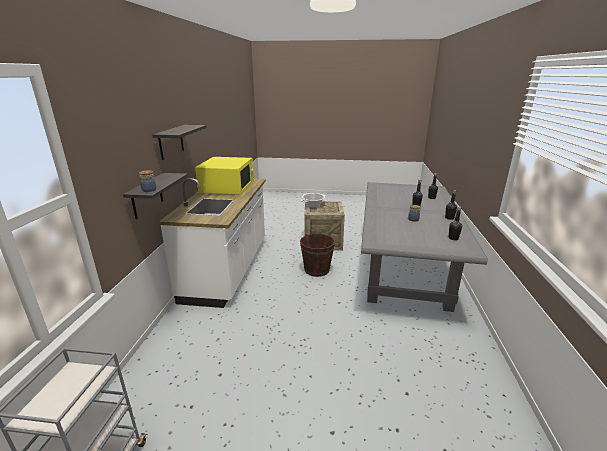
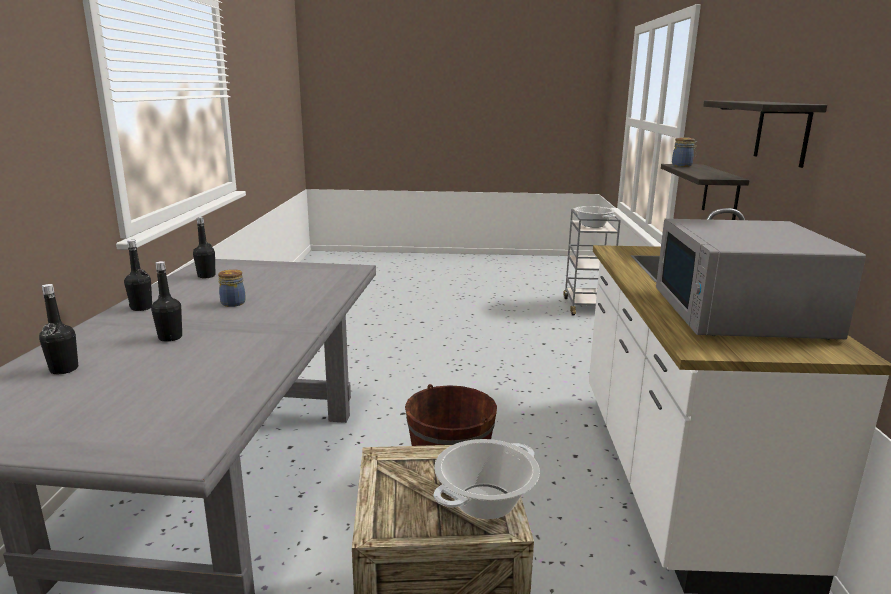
camera: 175 degrees right, 5 degrees down
(68, 393) = (592, 225): none -> cooking pot
(228, 187) = (740, 314): yellow microwave -> grey microwave

